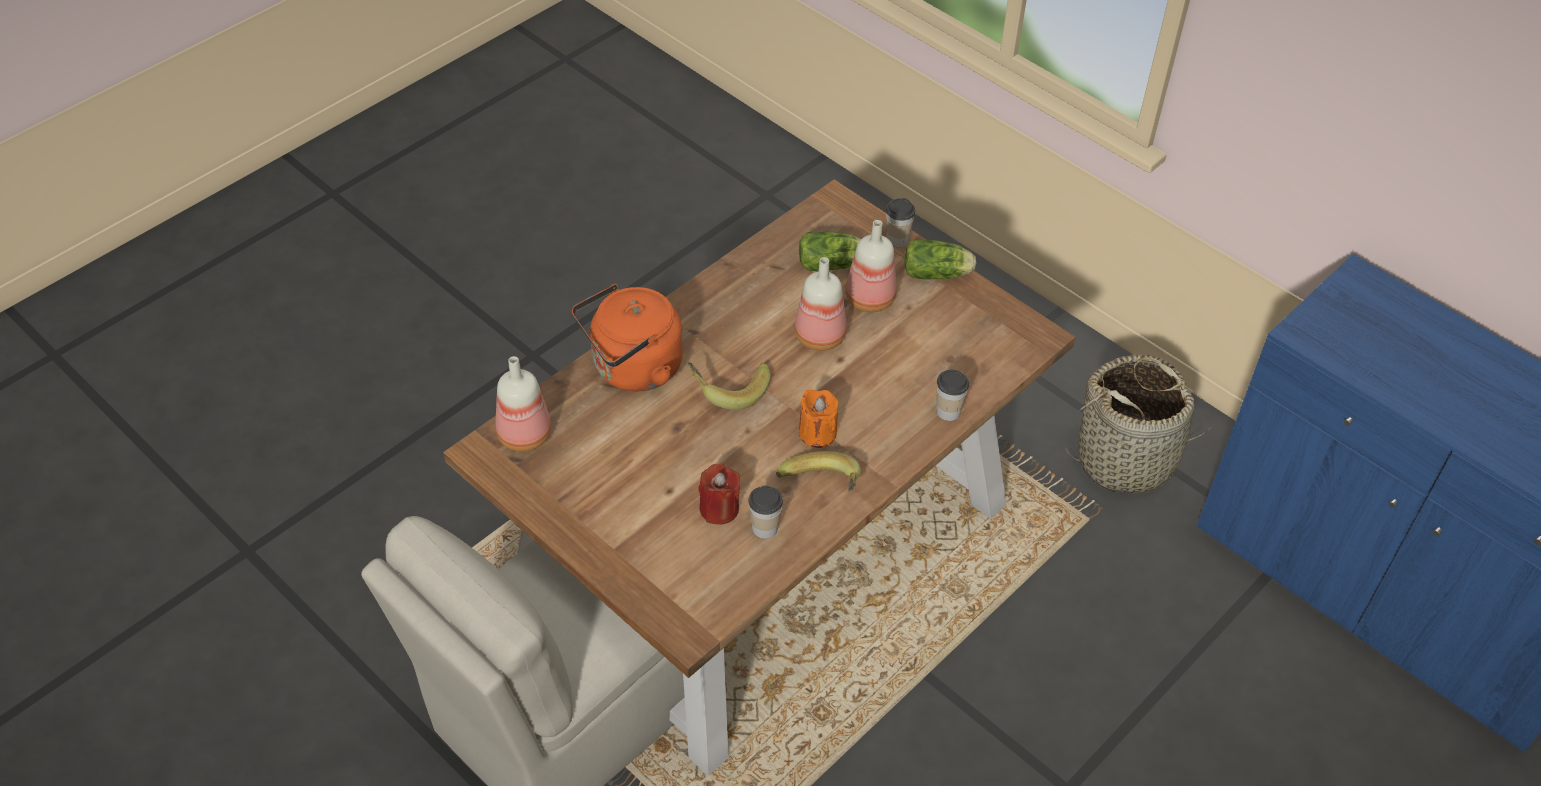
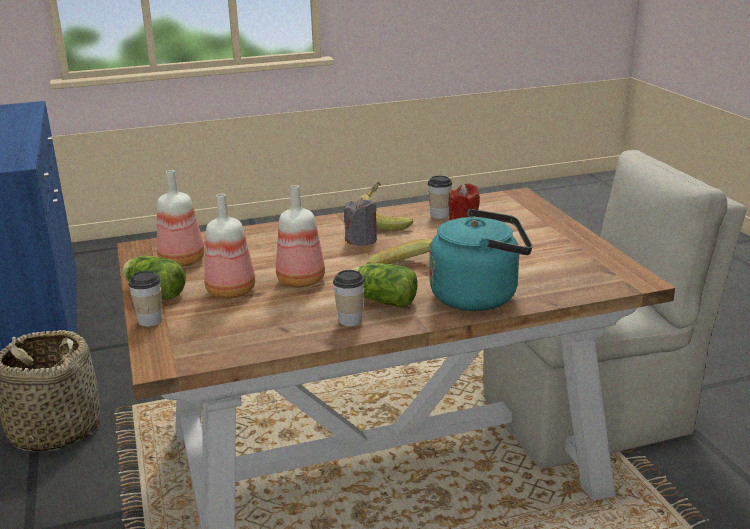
camera: 150 degrees left, 25 degrees down
(525, 436) = (597, 280): bottle -> bottle (182, 260)
(632, 369) = (479, 296): orange kettle -> turquoise kettle
(817, 433) = (361, 240): orange candle -> grey candle
(833, 264) = (231, 318): lettuce -> lettuce (381, 300)
(948, 411) = (259, 231): cup -> cup (350, 320)

